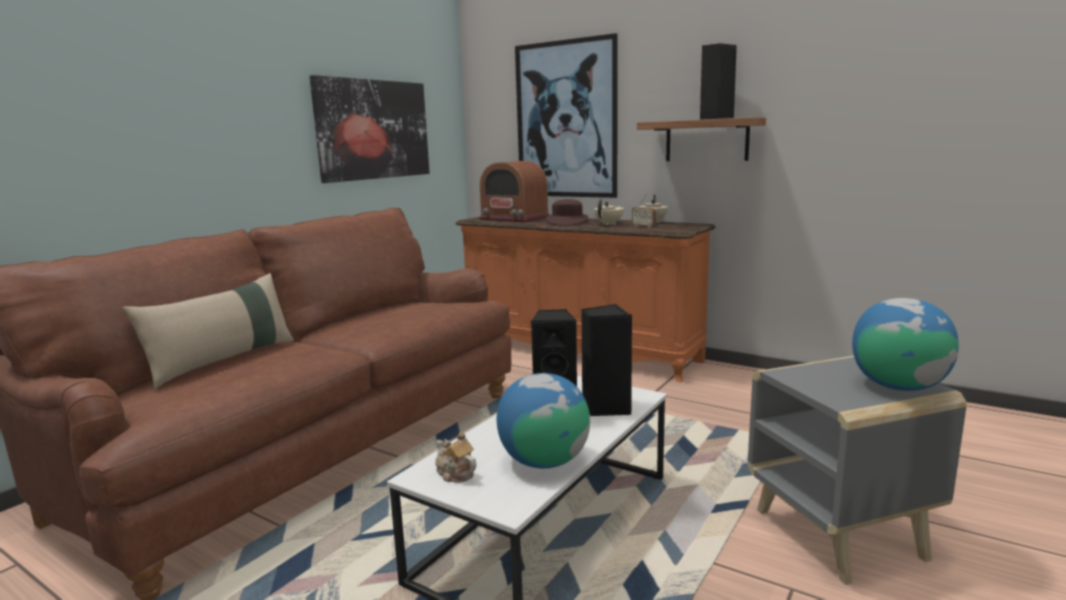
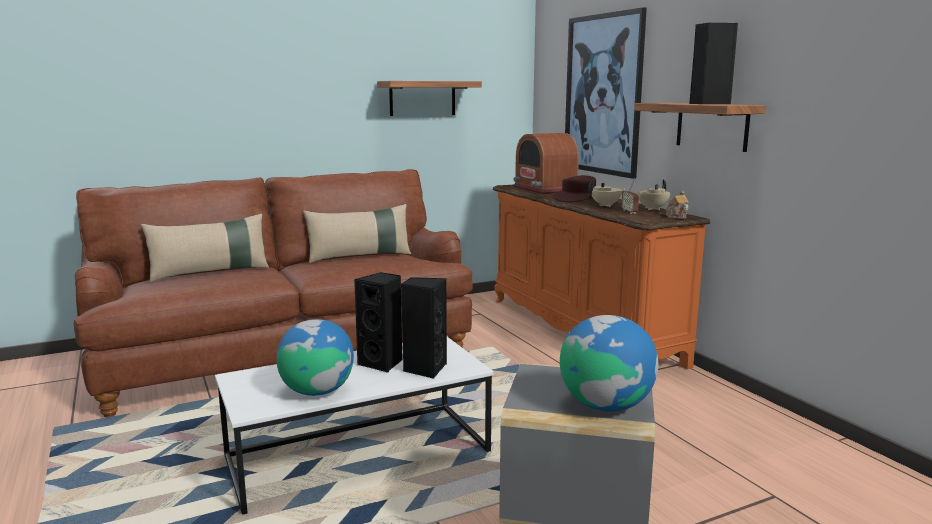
camera: 30 degrees right, 0 degrees up
(373, 130) = (422, 98): picture -> shelf
(380, 311) = (360, 257): none -> beige pillow
(455, 474) = (254, 382): teapot -> teapot (675, 216)

